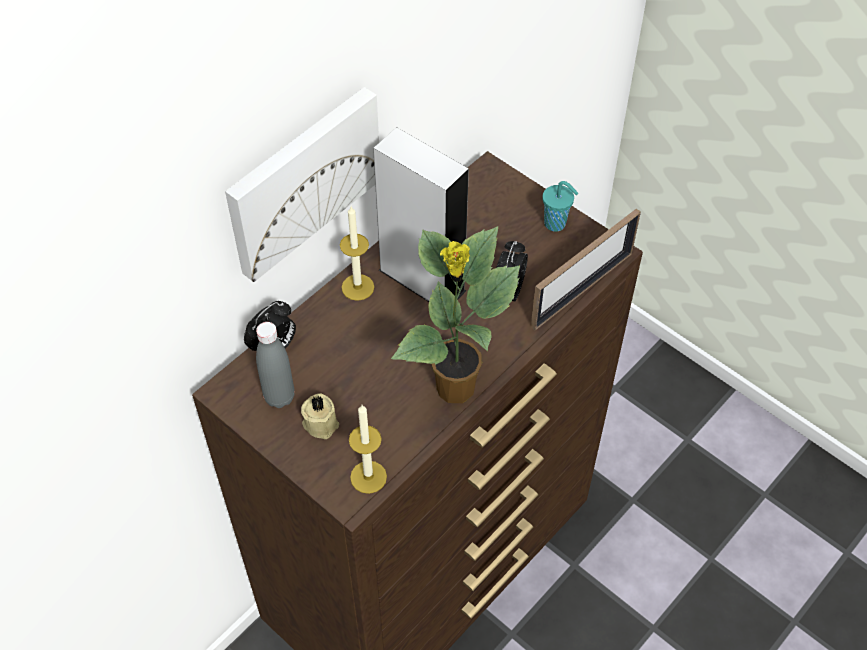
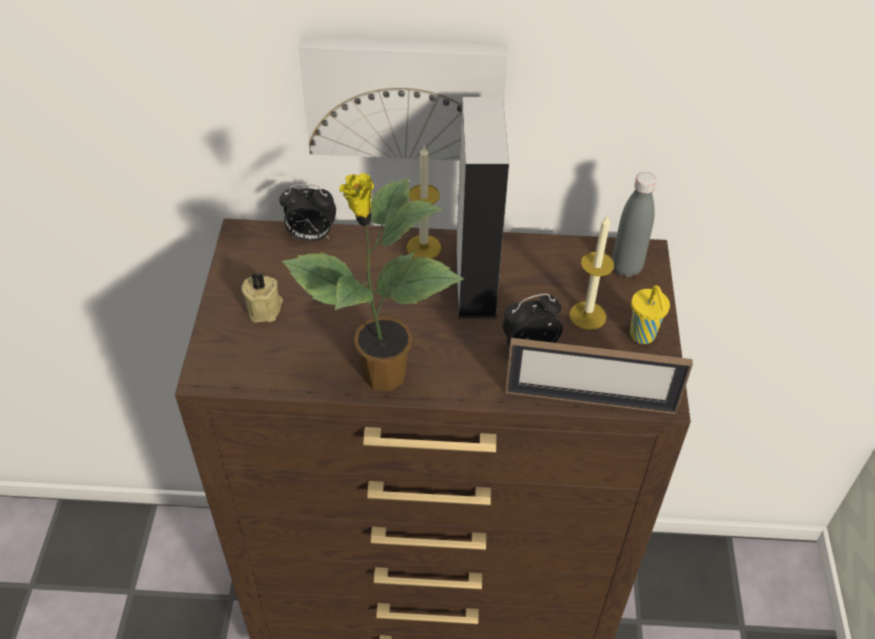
camera: 50 degrees right, 5 degrees down
(279, 397) = (267, 268): grey bottle -> grey bottle (626, 267)
(368, 477) = (238, 371): candle -> candle (587, 315)
(556, 224) = (643, 336): turquoise cup -> yellow cup

